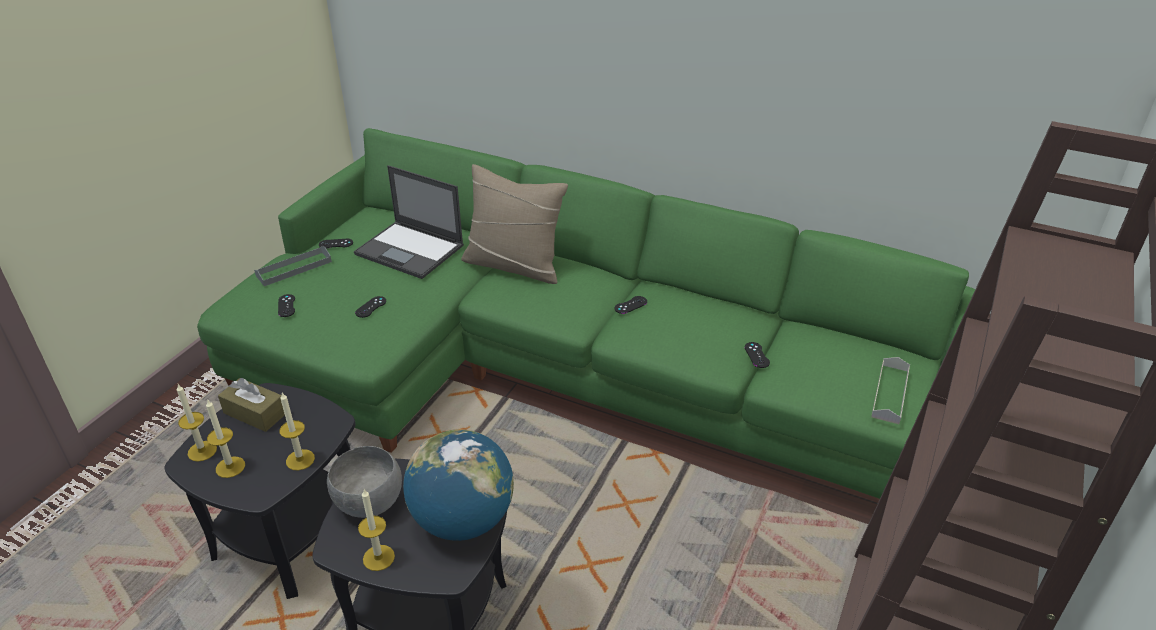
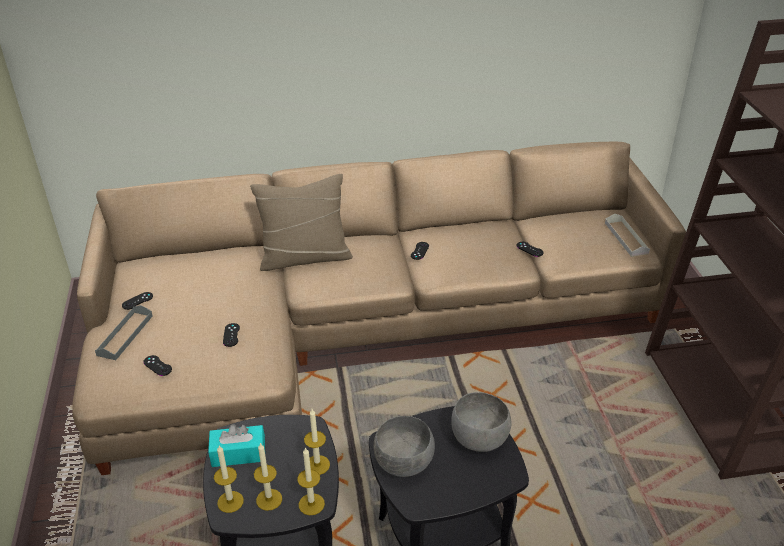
camera: 35 degrees left, 0 degrees up
(255, 413) = (238, 453): brown tissue box -> turquoise tissue box
(378, 557) = (453, 493): candle -> candle (311, 504)
(411, 250) = (211, 279): laptop -> none
(463, 520) = (478, 439): globe -> grey bowl
(558, 369) = (356, 330): green sofa -> beige sofa

